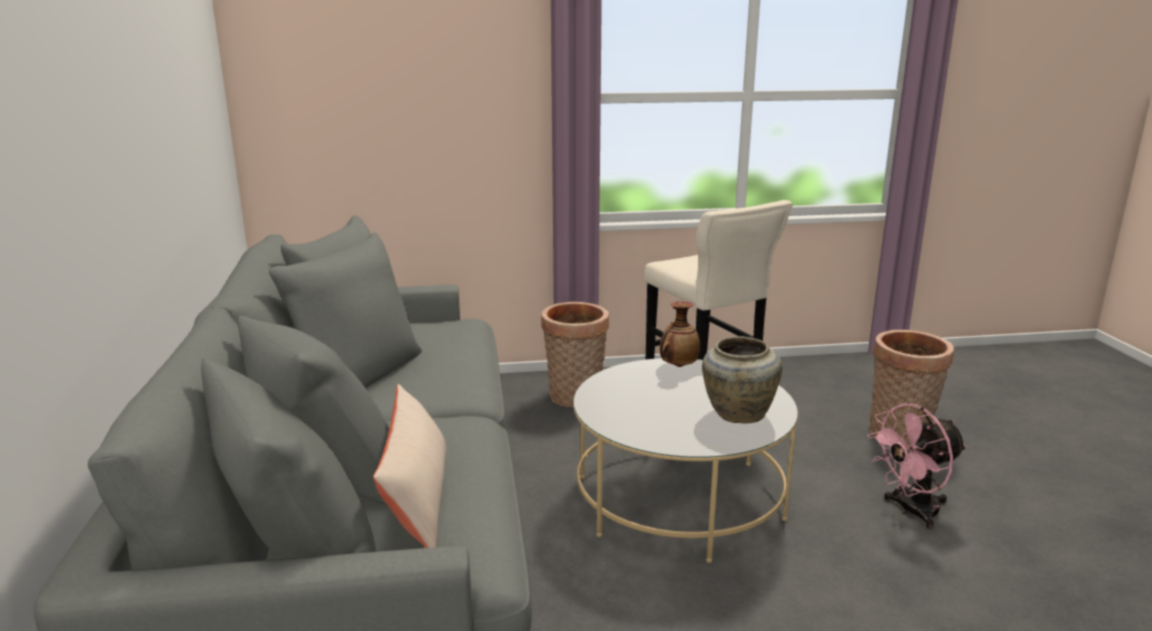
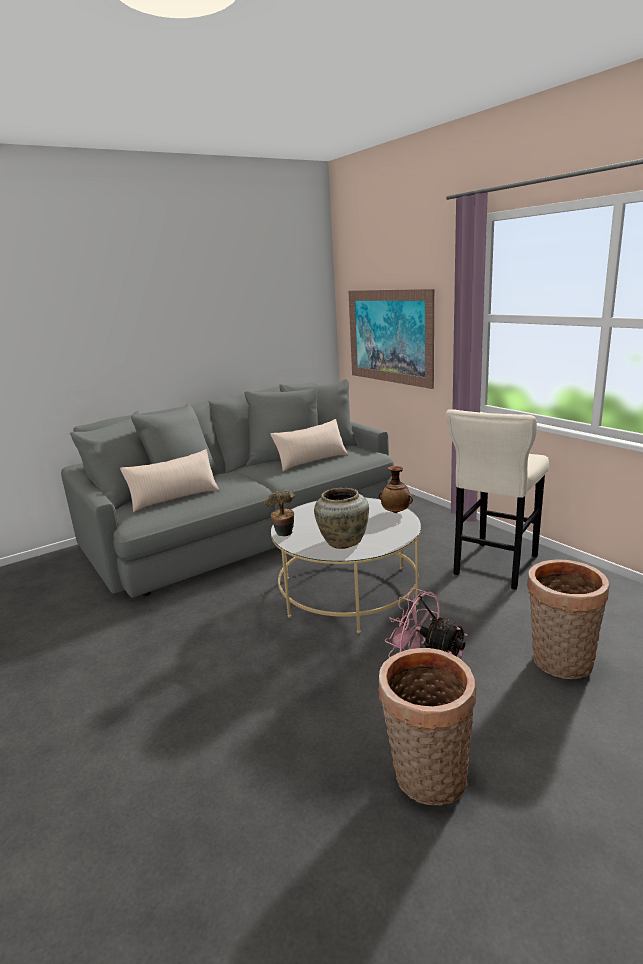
camera: 65 degrees right, 0 degrees up
(389, 137) = (389, 336): none -> picture
(426, 360) = (311, 460): none -> beige pillow
(575, 398) = (432, 529): basket -> basket (426, 778)
(676, 445) = (284, 535): none -> potted plant

